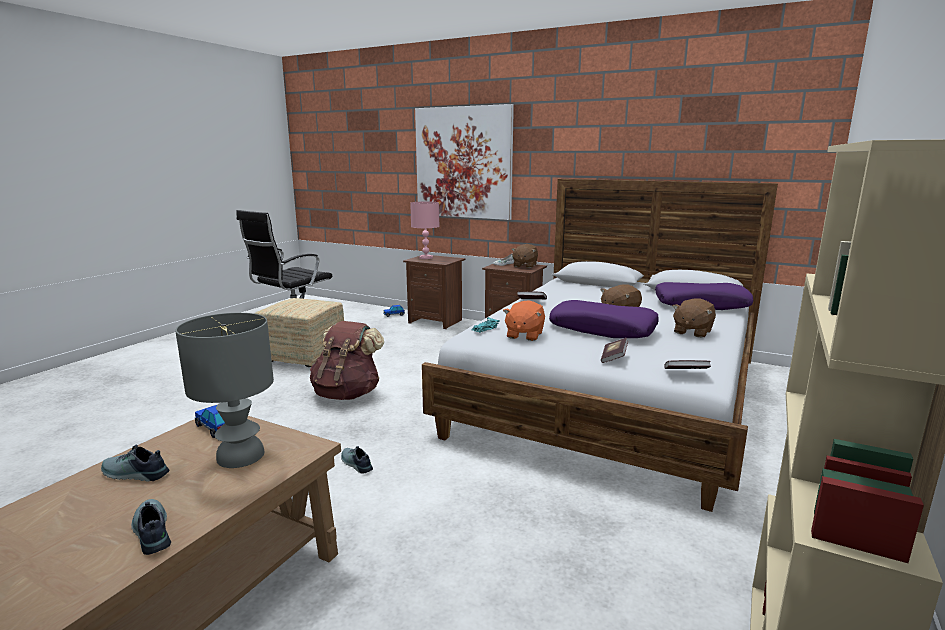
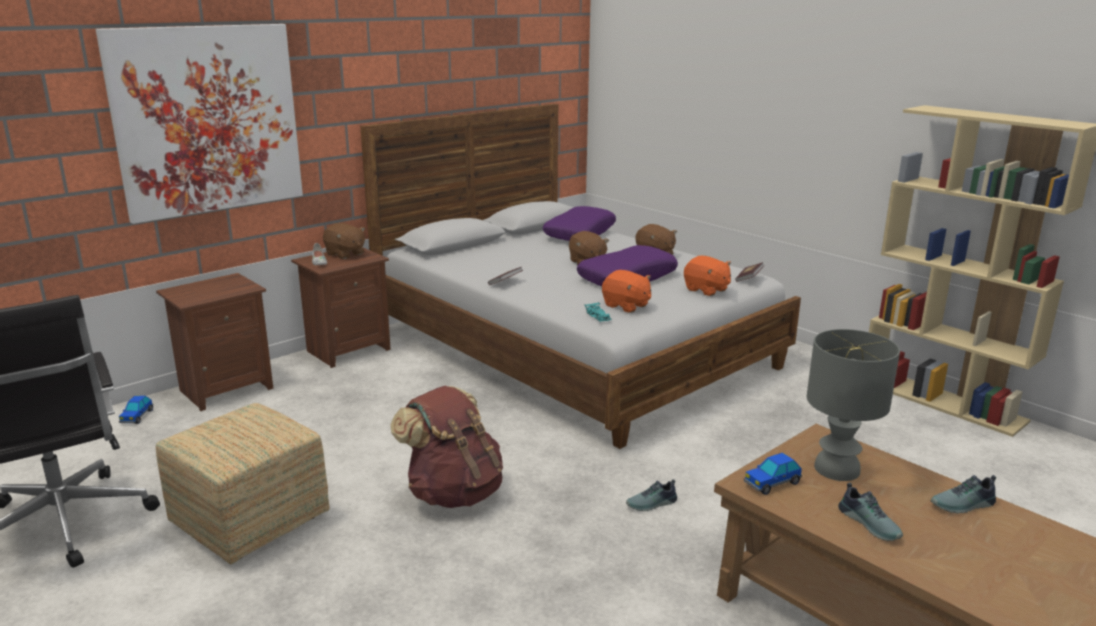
camera: 70 degrees left, 5 degrees up
(134, 474) = (870, 523): shoe -> shoe turned 60 degrees counterclockwise
(425, 257) = (189, 292): pink table lamp -> none
(613, 358) = (706, 290): book -> orange plush toy

